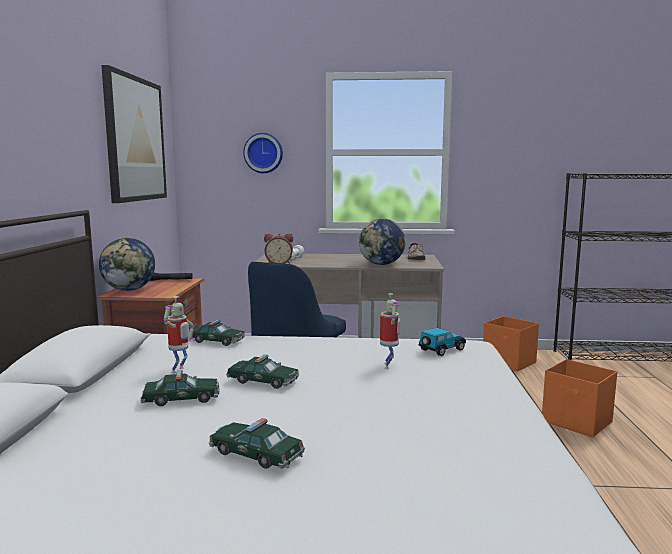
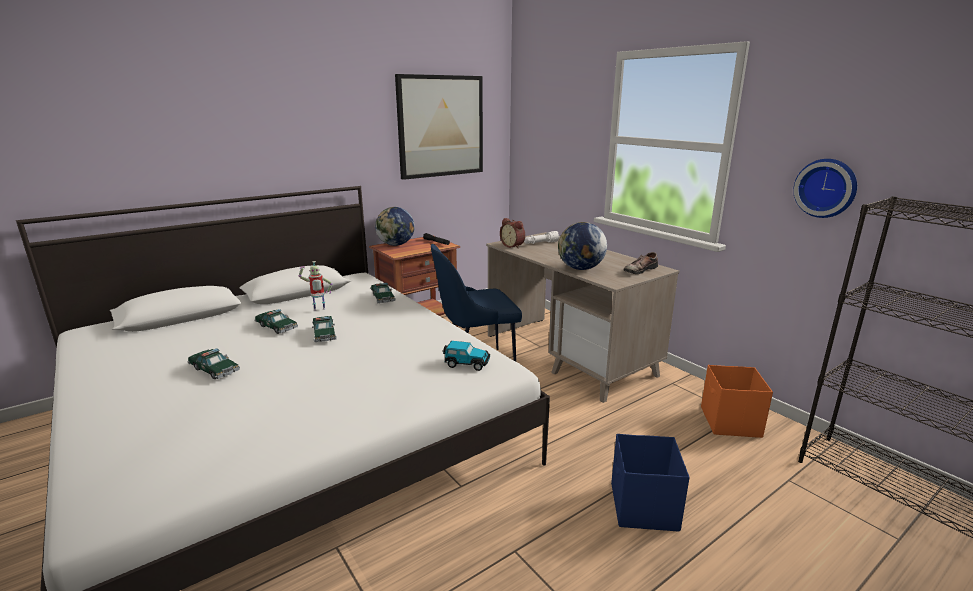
camera: 50 degrees right, 10 degrees up
(256, 454) = (214, 370): toy car -> toy car turned 135 degrees clockwise
(263, 153) = (564, 136): wall clock -> wall clock (826, 188)
(389, 366) = (401, 358): toy robot -> none
(577, 422) = (643, 507): orange storage box -> blue storage box

